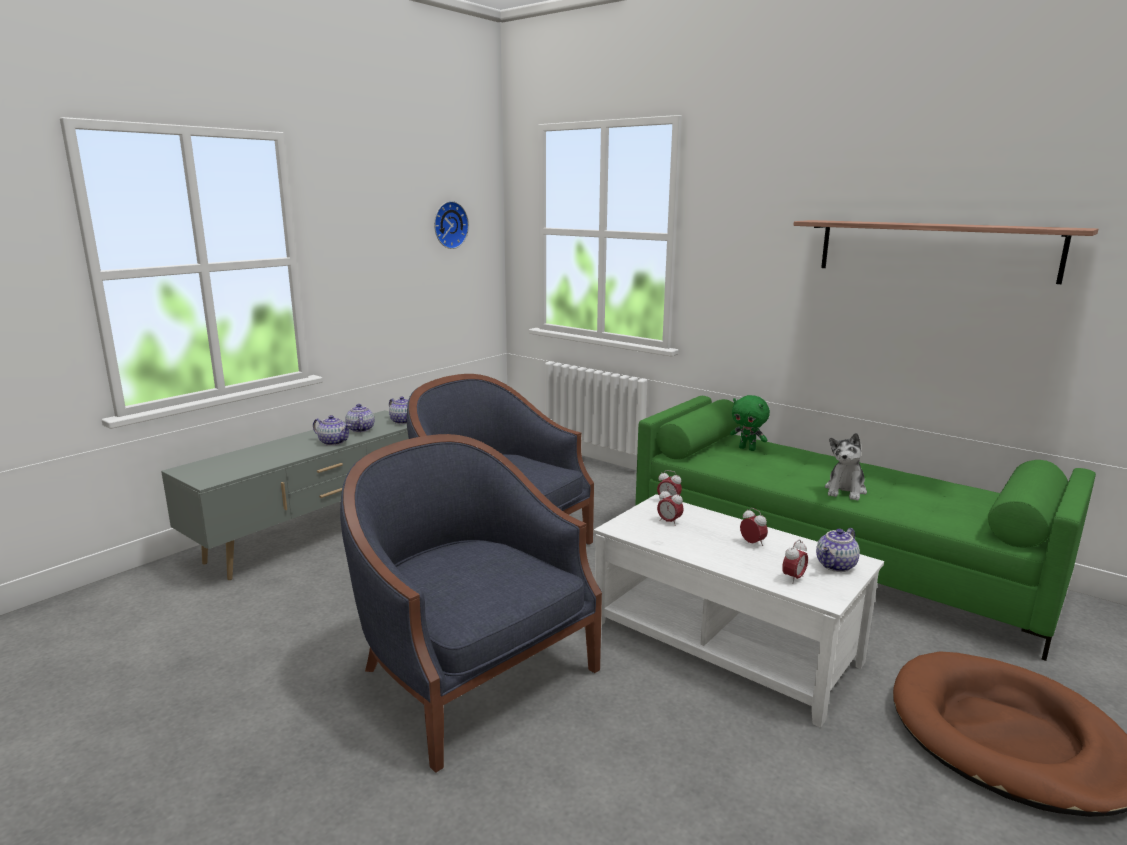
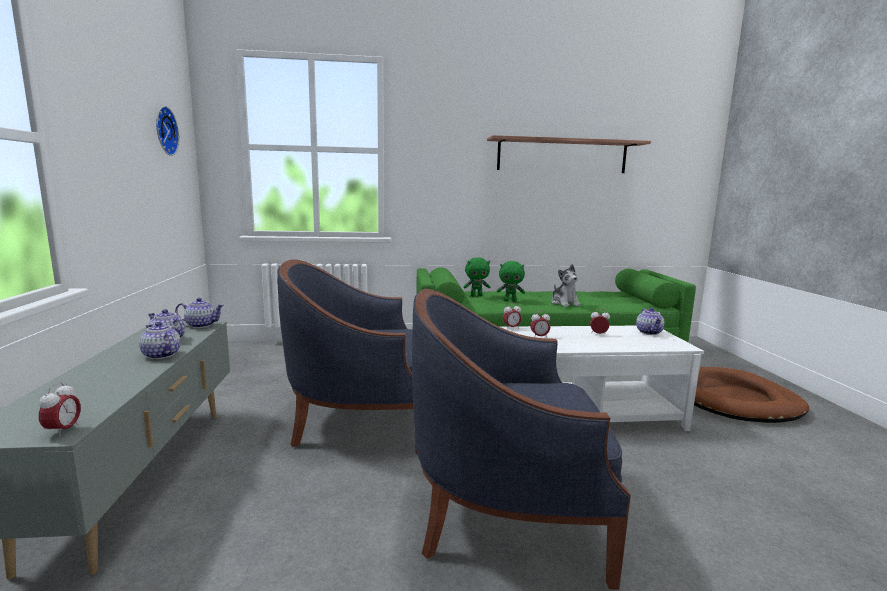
camera: 45 degrees left, 5 degrees down
(333, 442) = (161, 355): teapot -> teapot turned 120 degrees counterclockwise
(774, 467) = (510, 301): none -> green plush toy
(793, 578) = (652, 343): alarm clock -> alarm clock (63, 431)

